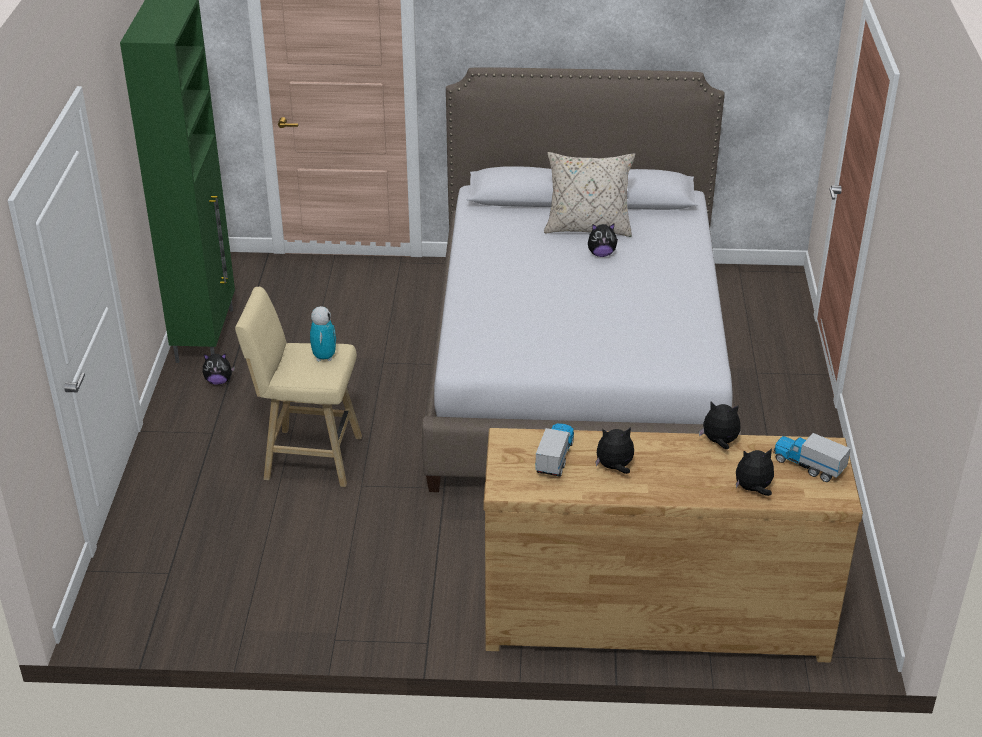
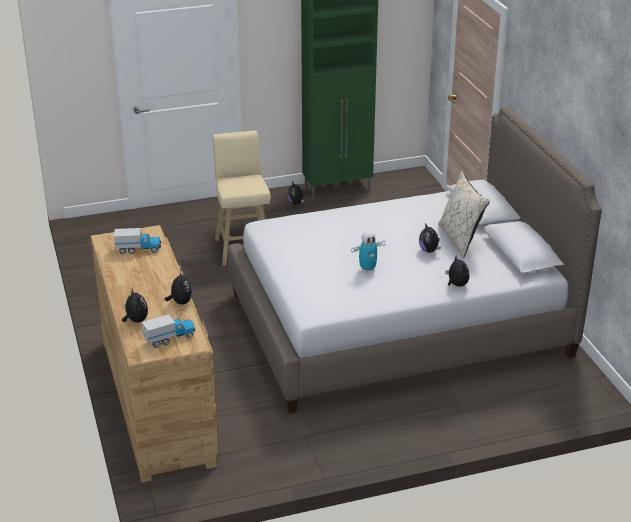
camera: 70 degrees right, 5 degrees down
(324, 357) = (247, 186): toy robot -> toy robot (367, 269)
(614, 467) = (137, 270): plush toy -> plush toy (456, 285)
(808, 466) = (170, 338): toy truck -> toy truck turned 45 degrees clockwise

